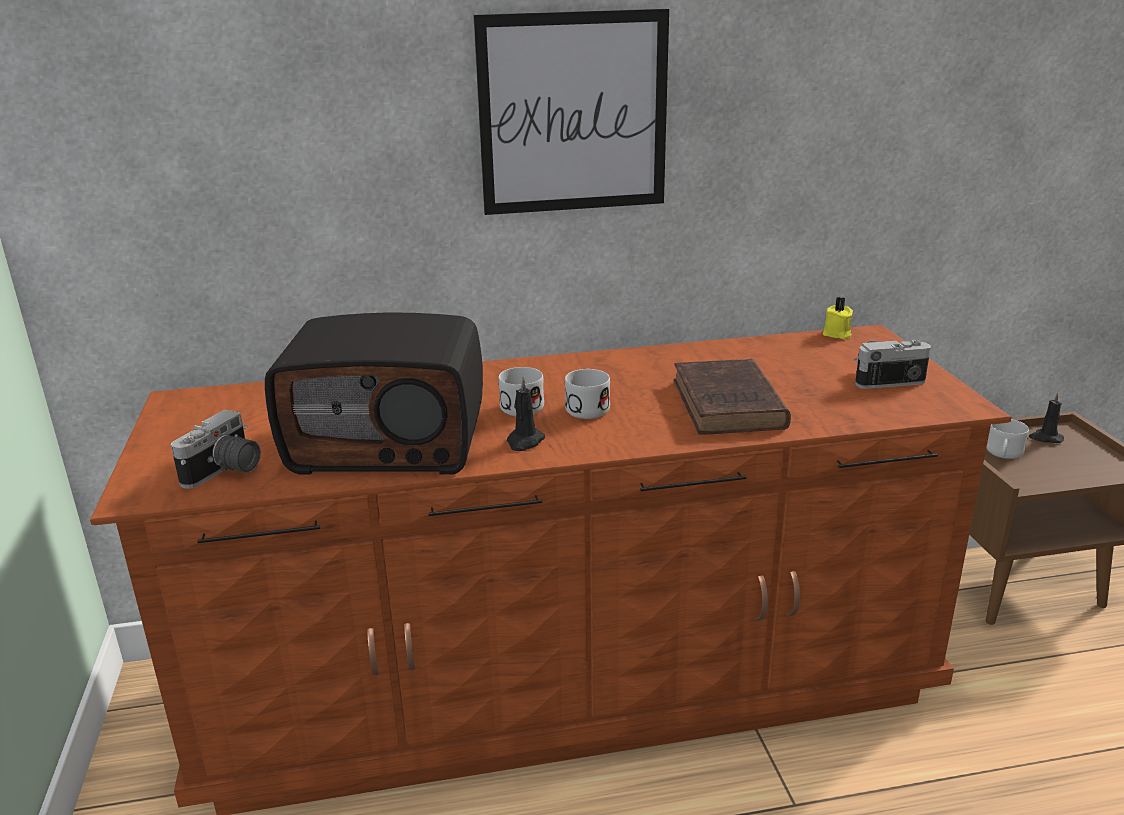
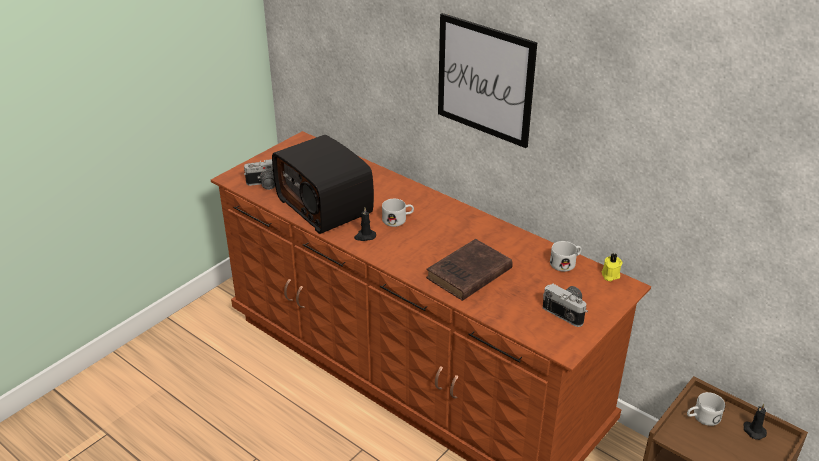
camera: 50 degrees right, 10 degrees up
(588, 407) = (417, 237): white mug -> white mug (566, 263)

